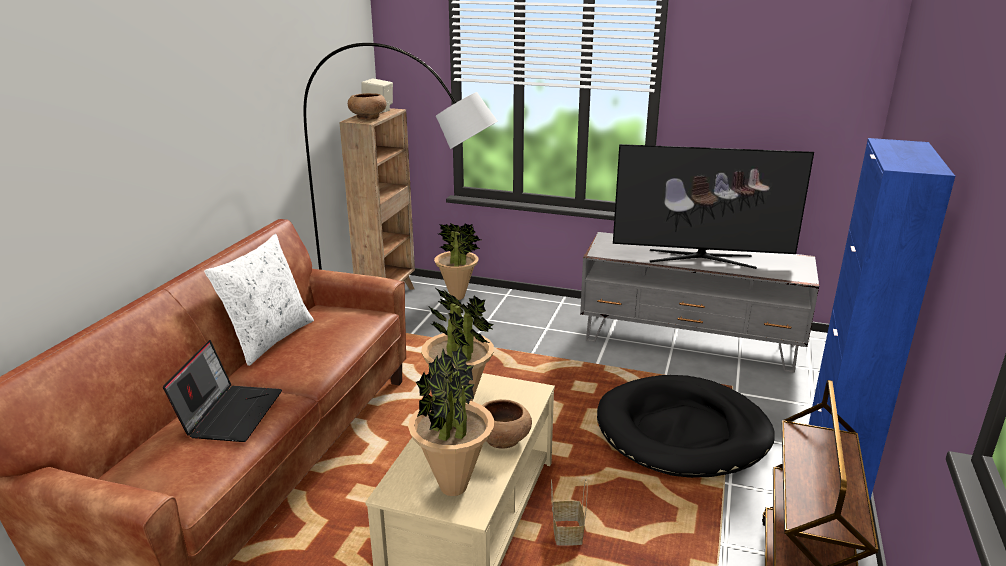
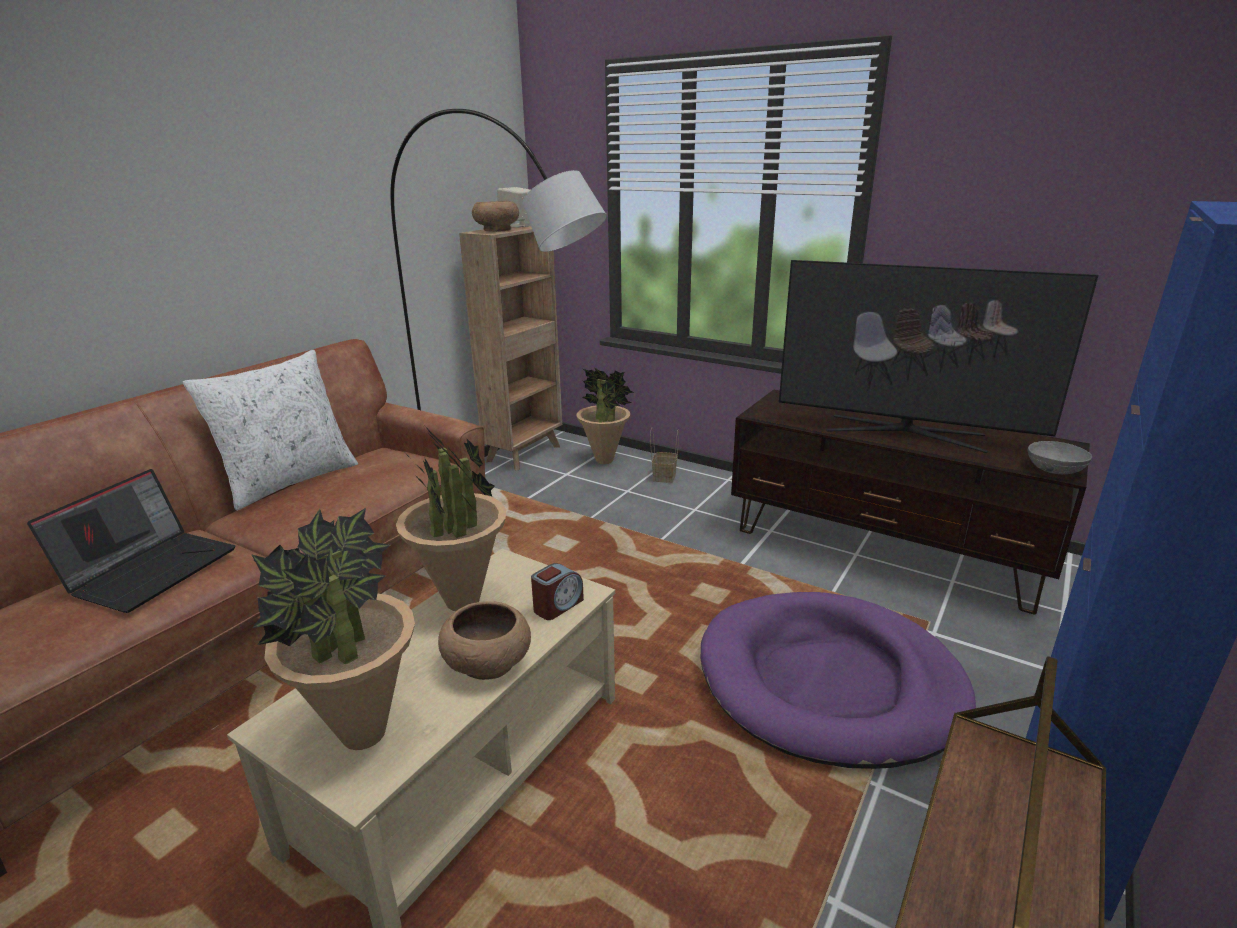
camera: 15 degrees right, 0 degrees up
(524, 400) = (558, 606): none -> alarm clock
(566, 533) = (585, 821): basket -> basket (664, 476)
(682, 432) = (829, 682): black dog bed -> purple dog bed
(689, 342) = (884, 550): grey tv stand -> brown tv stand
(799, 276) = (1055, 470): none -> grey bowl

